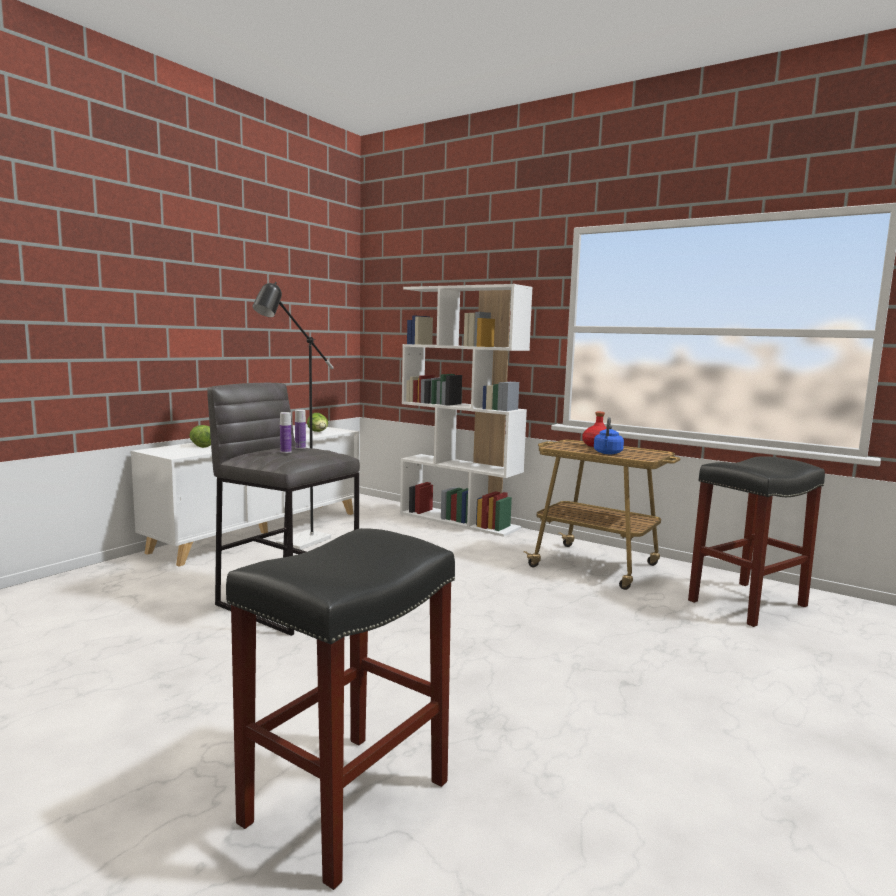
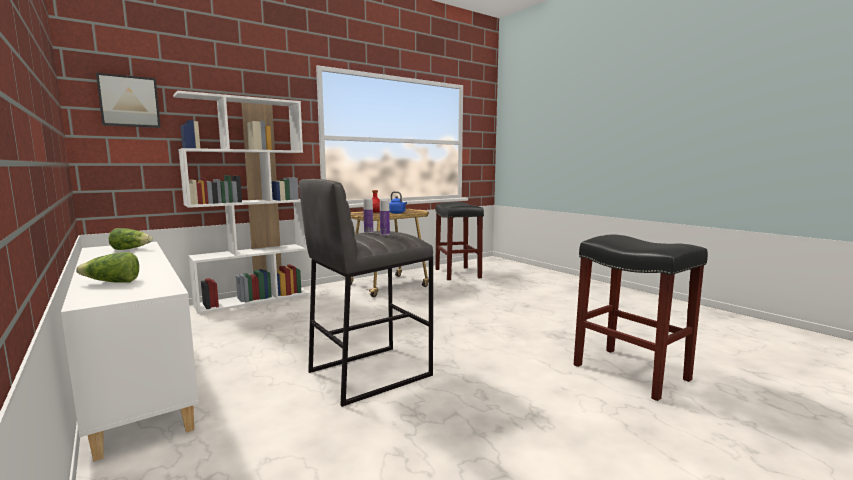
camera: 70 degrees left, 0 degrees up
(297, 544) = (216, 360): black floor lamp -> none
(396, 299) = (129, 101): none -> picture

